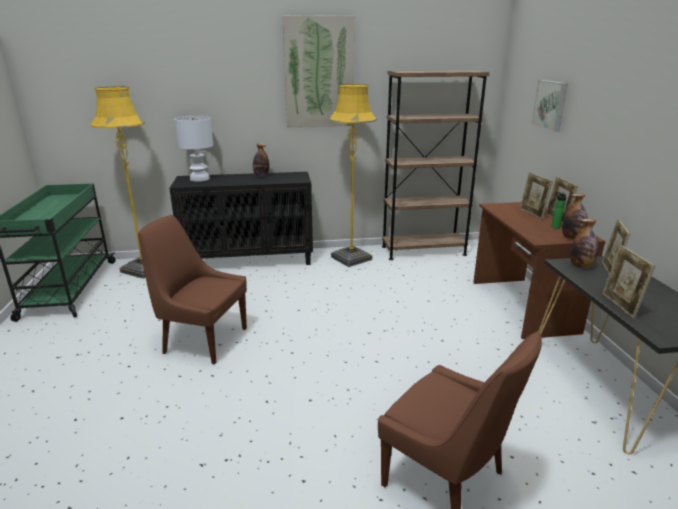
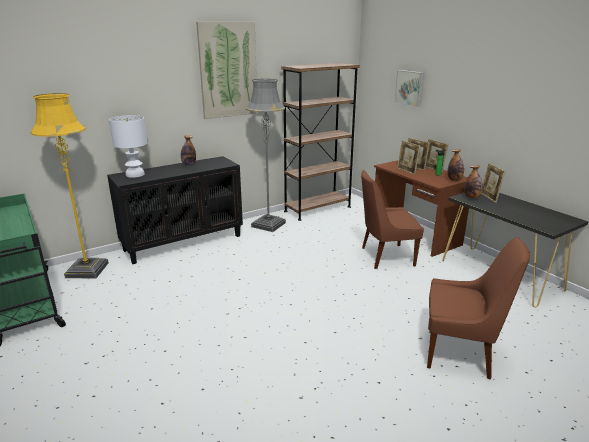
camera: 25 degrees left, 0 degrees up
(203, 340) = (209, 314): brown chair -> brown chair (385, 256)
(351, 258) = (268, 225): yellow floor lamp -> grey floor lamp
(620, 306) = (514, 217): picture frame -> picture frame (407, 171)

